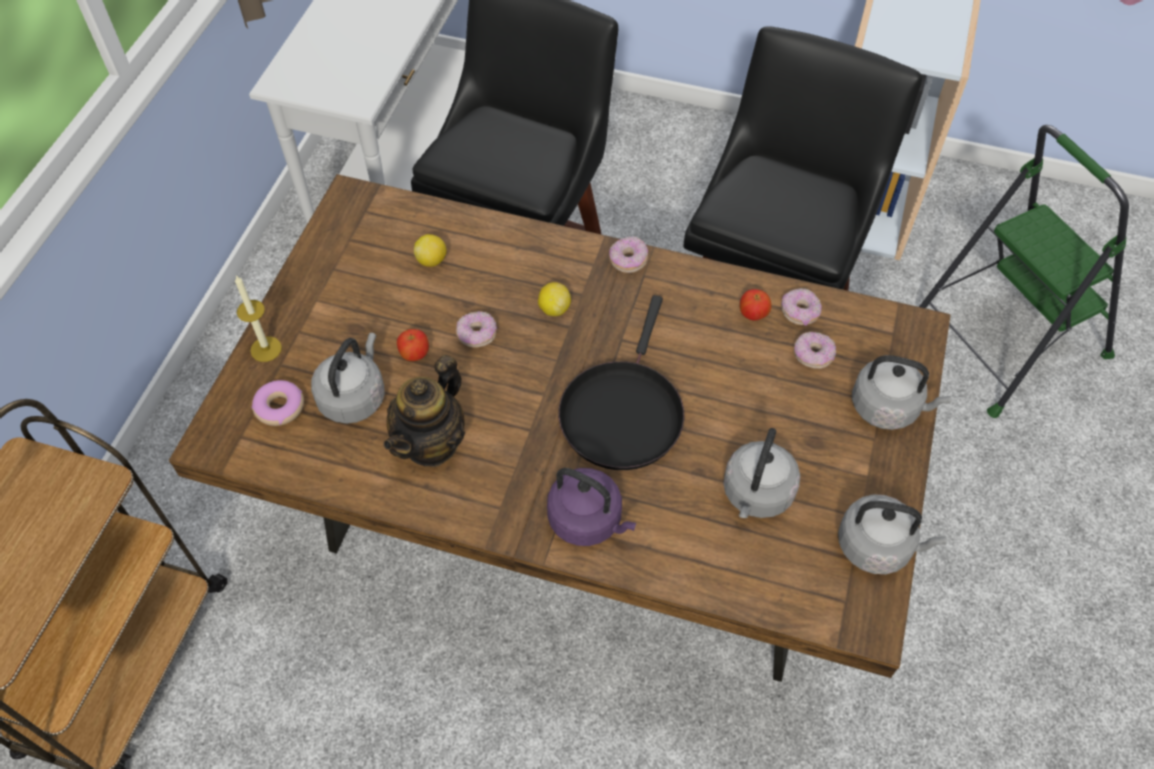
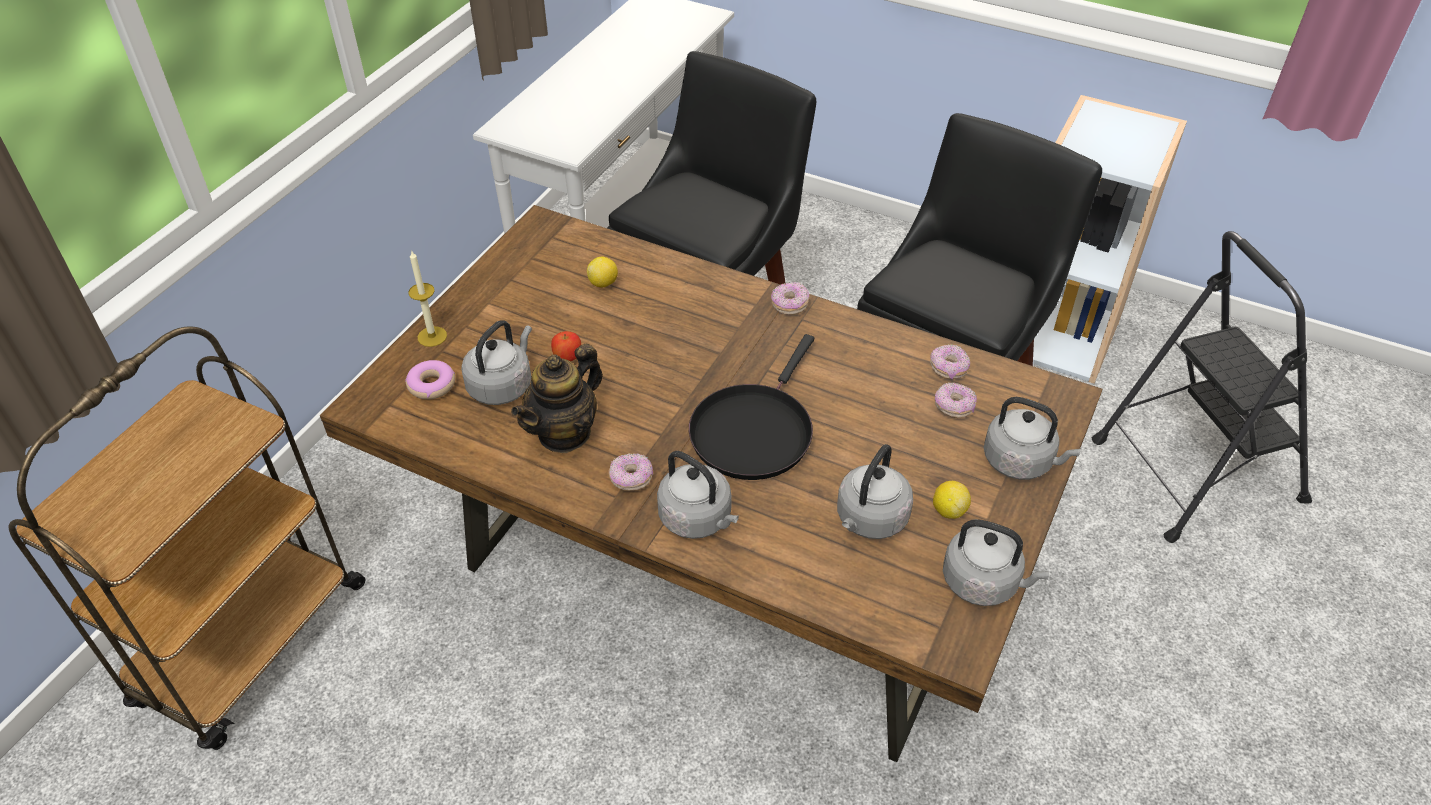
camera: 10 degrees right, 10 degrees down
(477, 335) = (630, 349): donut -> donut (631, 479)
(554, 309) = (709, 336): lemon -> lemon (949, 510)
(588, 521) = (698, 519): purple kettle -> grey kettle
(753, 314) = (902, 365): apple -> none
(1004, 339) = (1193, 469): green step ladder -> black step ladder

